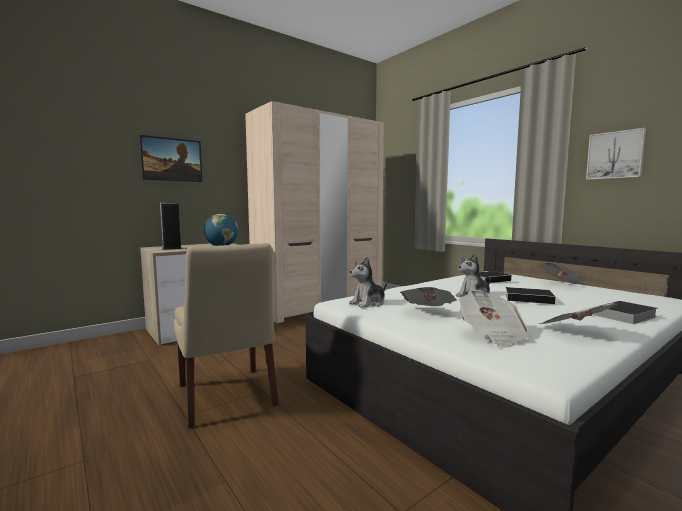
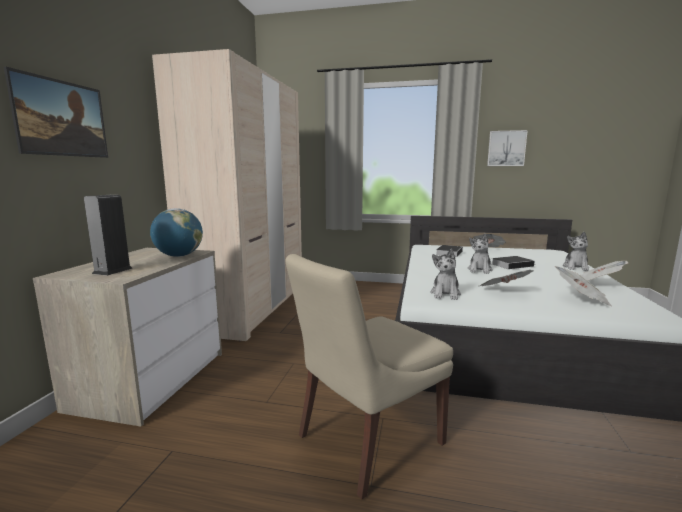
camera: 40 degrees left, 5 degrees up
(227, 397) = (366, 441): beige chair -> beige chair turned 120 degrees clockwise
(625, 316) = (576, 267): book -> plush toy

